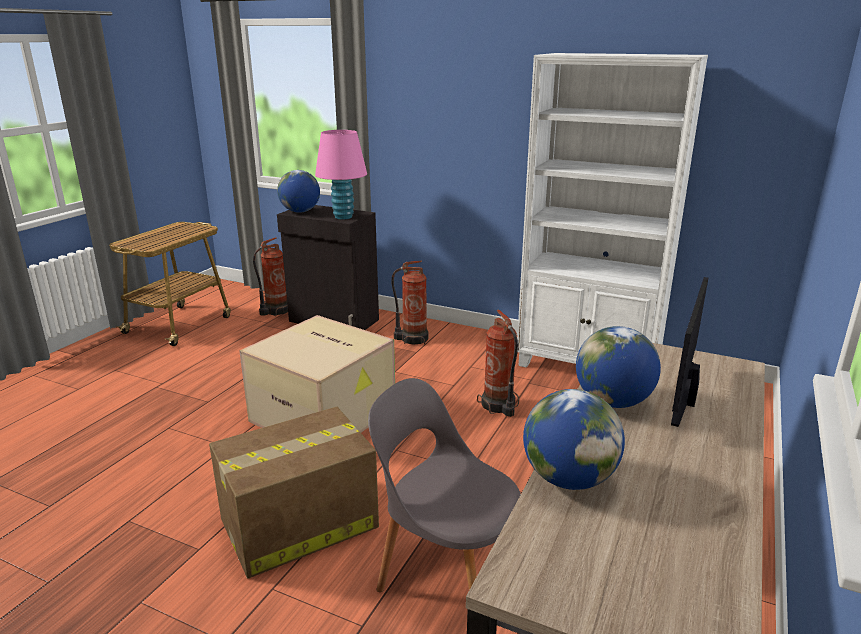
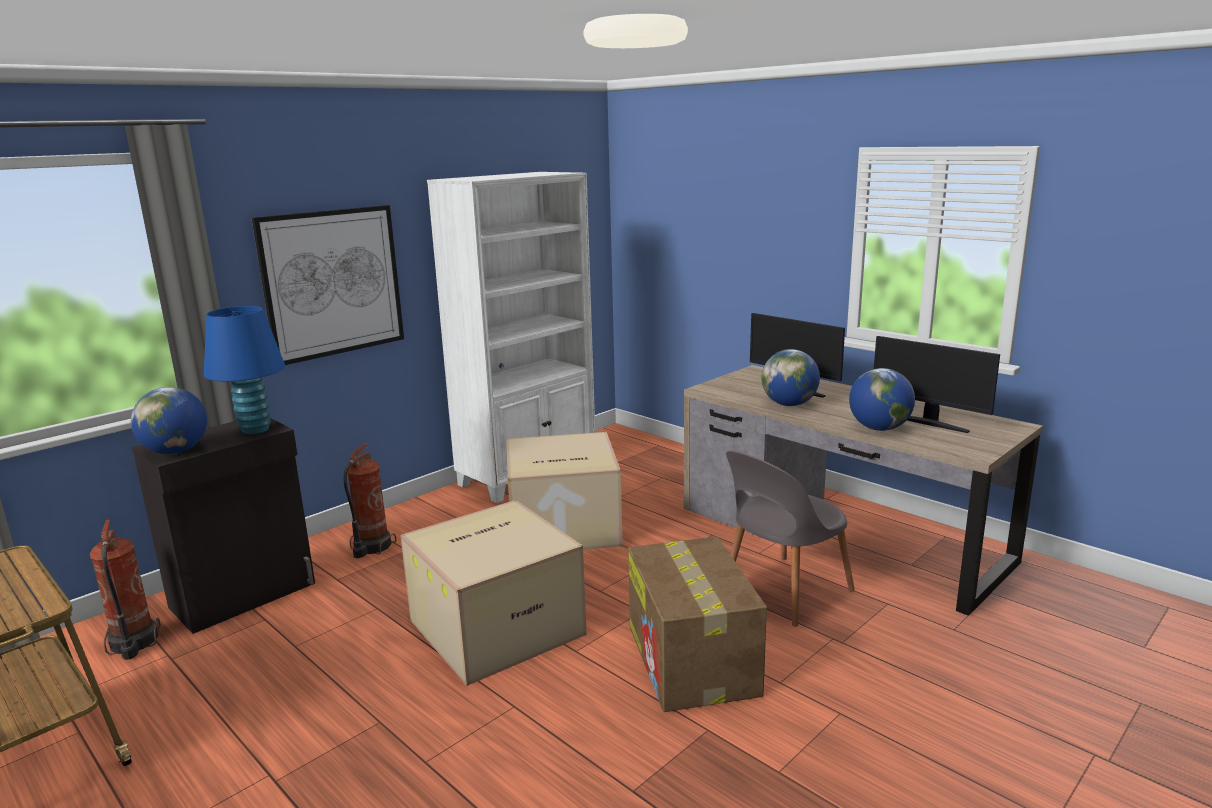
camera: 70 degrees left, 5 degrees down
(343, 217) = (255, 430): pink table lamp -> blue table lamp
(459, 132) = (332, 283): none -> picture
(498, 406) = (562, 527): fire extinguisher -> cardboard box
(637, 529) = (928, 422): none -> monitor

